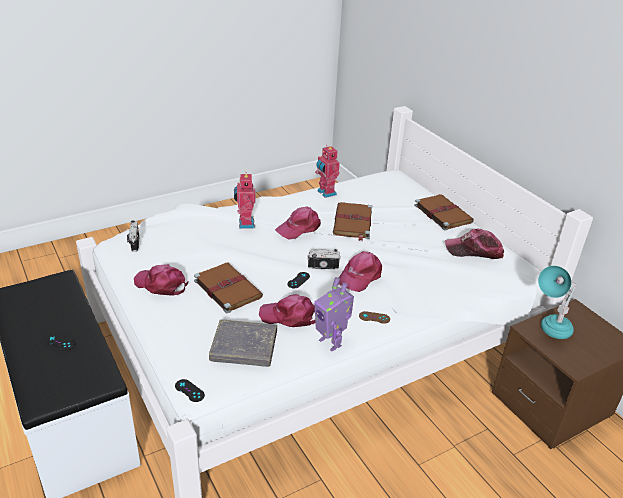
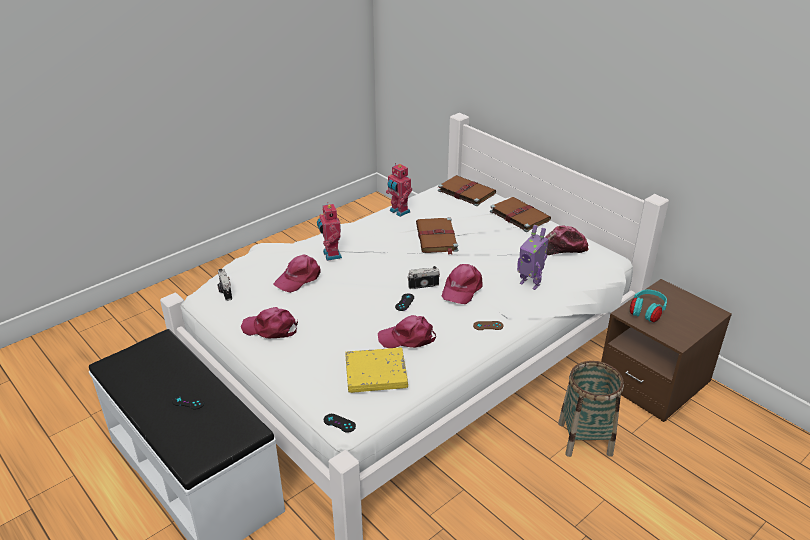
camera: 10 degrees left, 0 degrees up
(226, 288) = (337, 321): brown book -> brown book (465, 192)
(244, 347) = (376, 374): grey book -> yellow book
(299, 228) = (386, 251): pink cap -> pink cap (299, 278)
(331, 342) = (456, 355): toy robot -> toy robot (530, 283)
(462, 450) = (585, 438): none -> basket
(549, 332) = (646, 313): turquoise table lamp -> turquoise headphones

